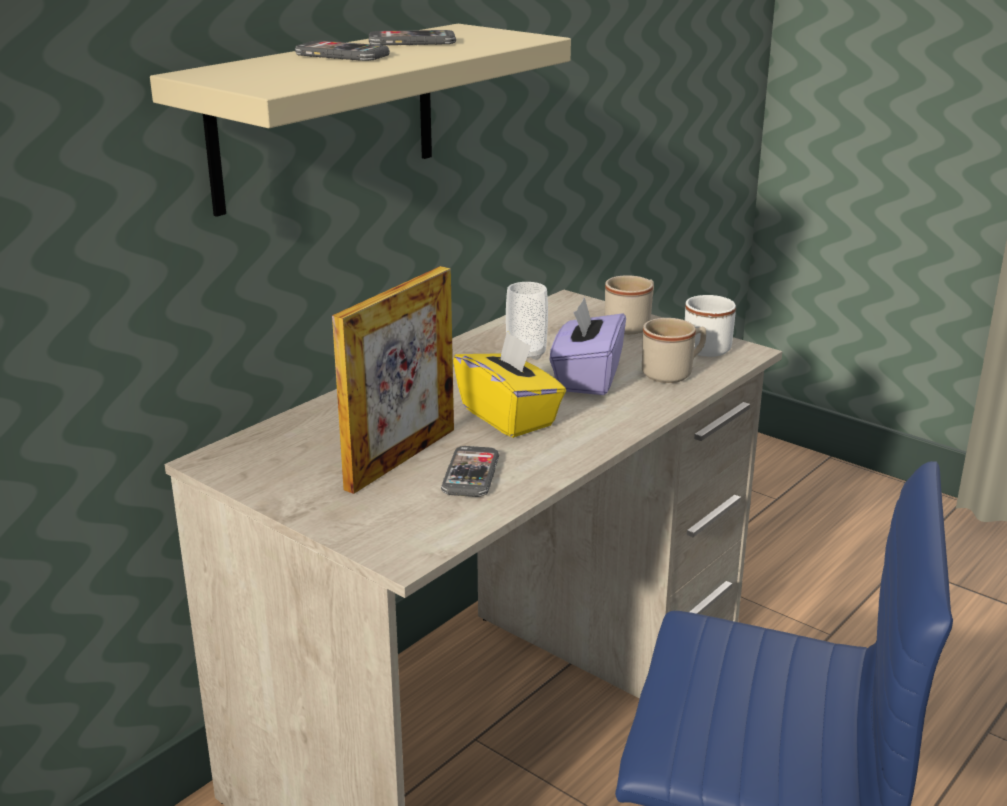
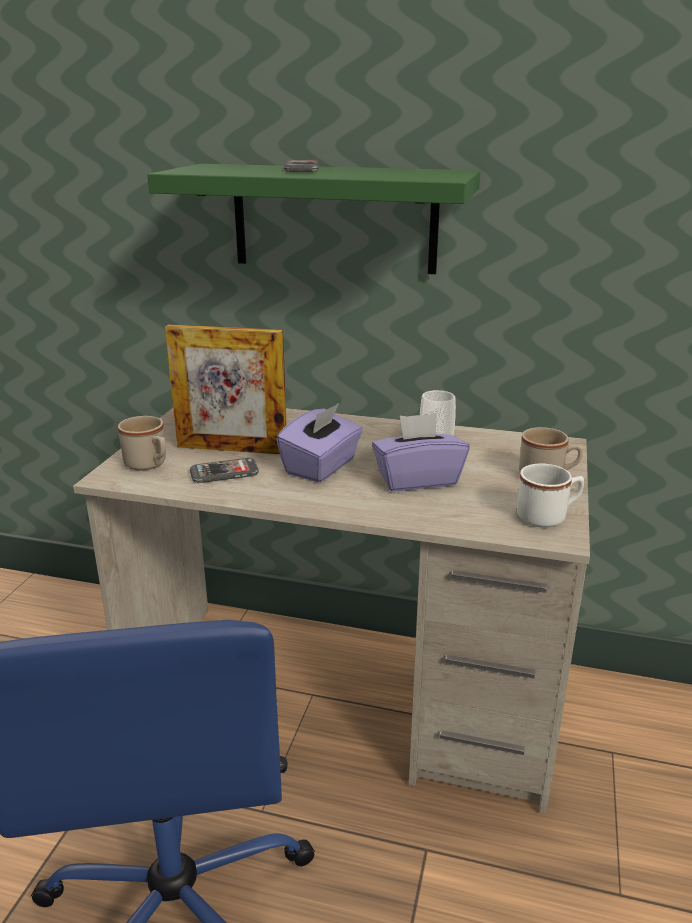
camera: 65 degrees right, 0 degrees up
(325, 116) = (334, 218): beige shelf -> green shelf
(412, 42) = (374, 170): phone -> none
(509, 416) = (321, 467): yellow tissue box -> purple tissue box
(673, 373) = (468, 511): beige mug -> beige mug (149, 465)

